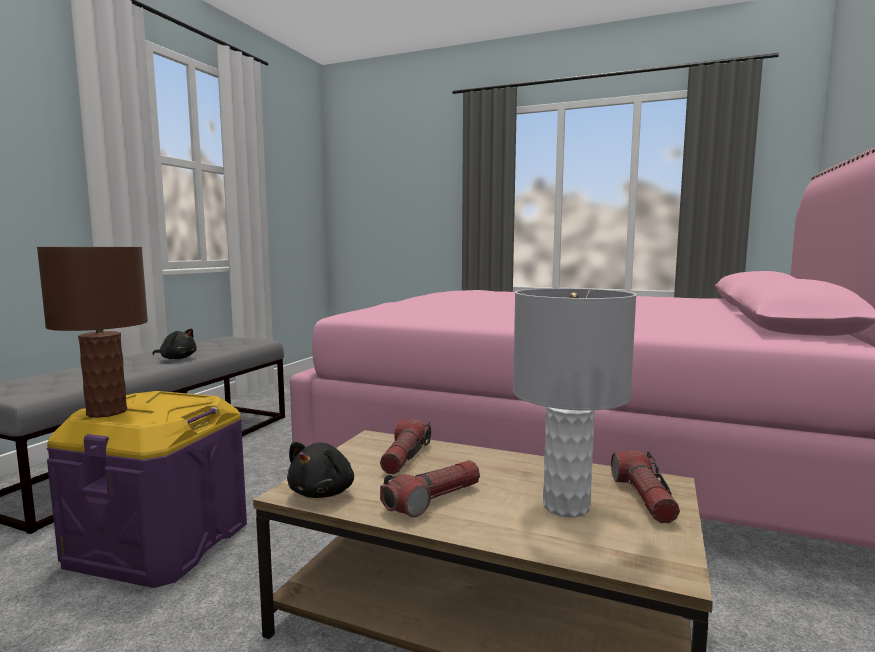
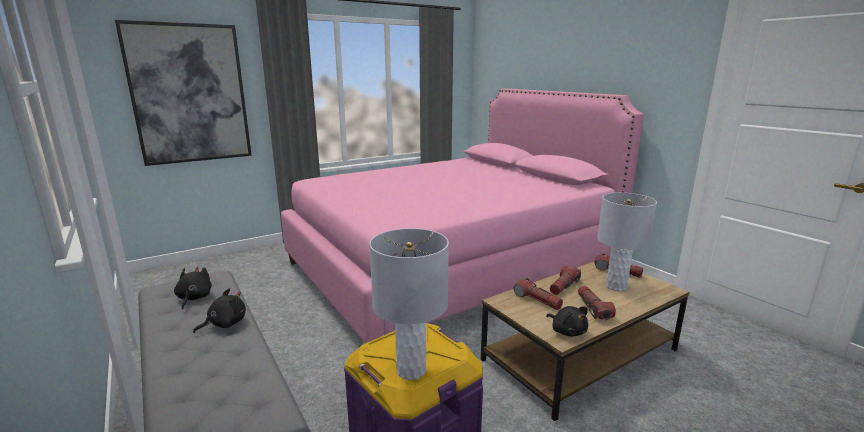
camera: 55 degrees left, 10 degrees up
(106, 412) = (411, 371): brown table lamp -> grey table lamp
(215, 345) = (194, 298): none -> black plush toy
(401, 201) = (189, 94): none -> picture
(489, 465) = (564, 286): none -> flashlight

